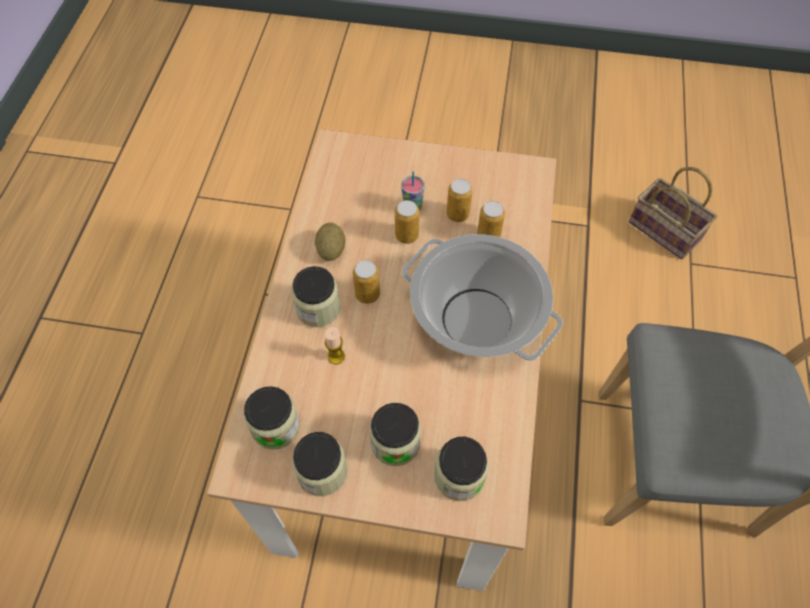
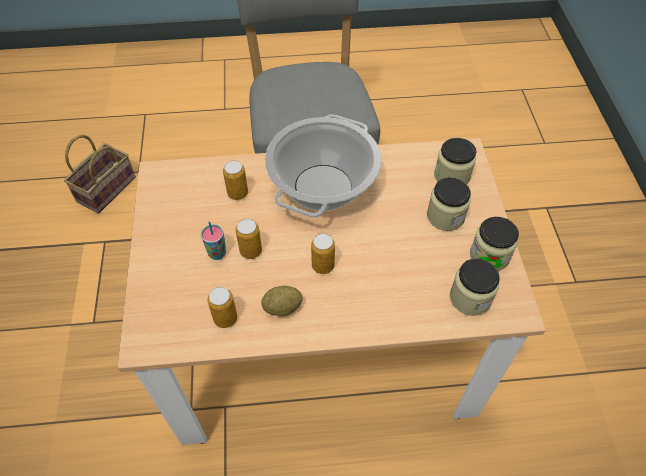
camera: 105 degrees left, 5 degrees down
(318, 308) = (349, 299): jar -> none
(336, 356) = (391, 273): candle -> none
(457, 214) = (218, 218): can -> can (225, 318)

